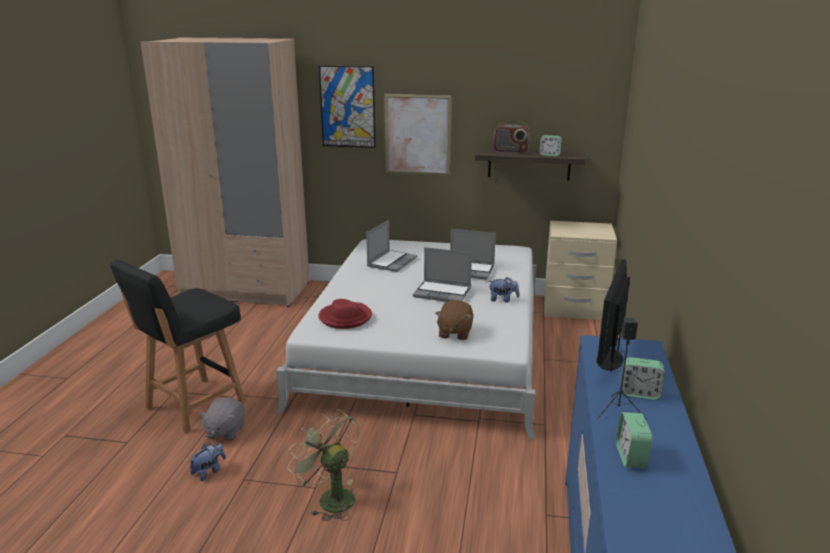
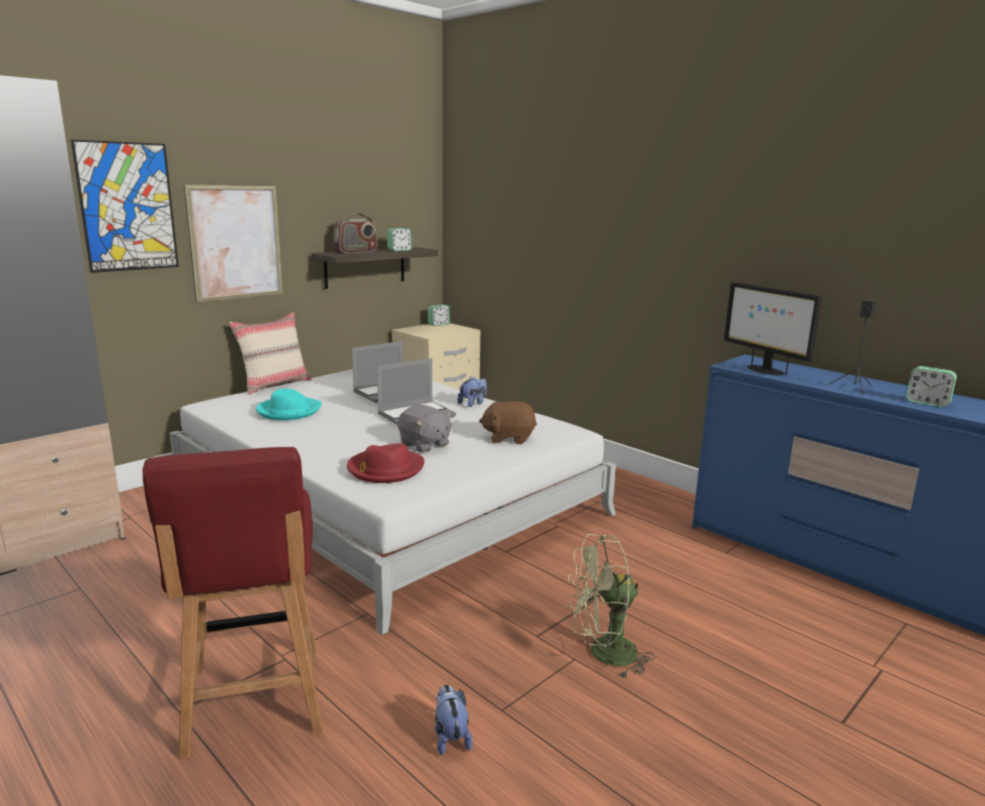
camera: 55 degrees left, 5 degrees down
(193, 405) = (254, 703): black chair -> red chair
(225, 431) = (367, 692): grey plush toy -> grey plush toy (424, 445)
(391, 262) = (288, 411): laptop -> turquoise hat
(429, 241) = (274, 384): none -> beige pillow
(454, 333) = (509, 438): brown plush toy -> brown plush toy turned 135 degrees clockwise
(639, 393) = (829, 378): alarm clock -> alarm clock (439, 324)

